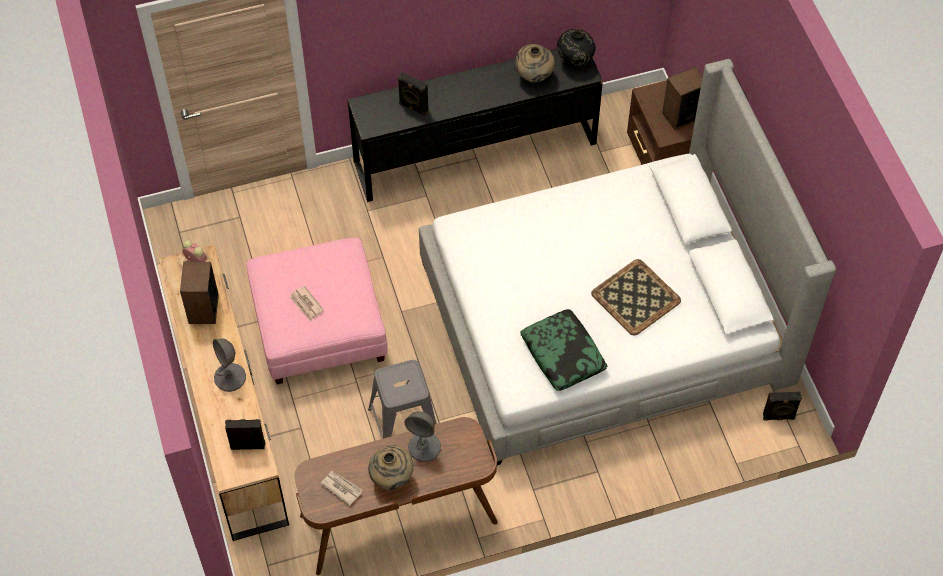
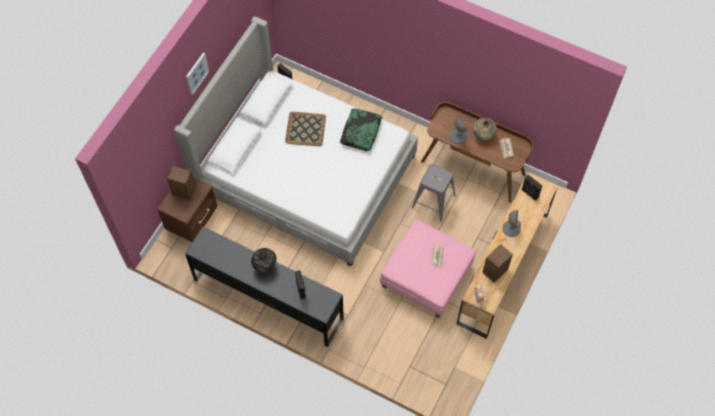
camera: 135 degrees left, 5 degrees up
(534, 76) = (229, 255): beige vase -> none
(575, 60) = (201, 247): black vase -> black vase (264, 266)
(777, 101) = (196, 73): none -> picture

